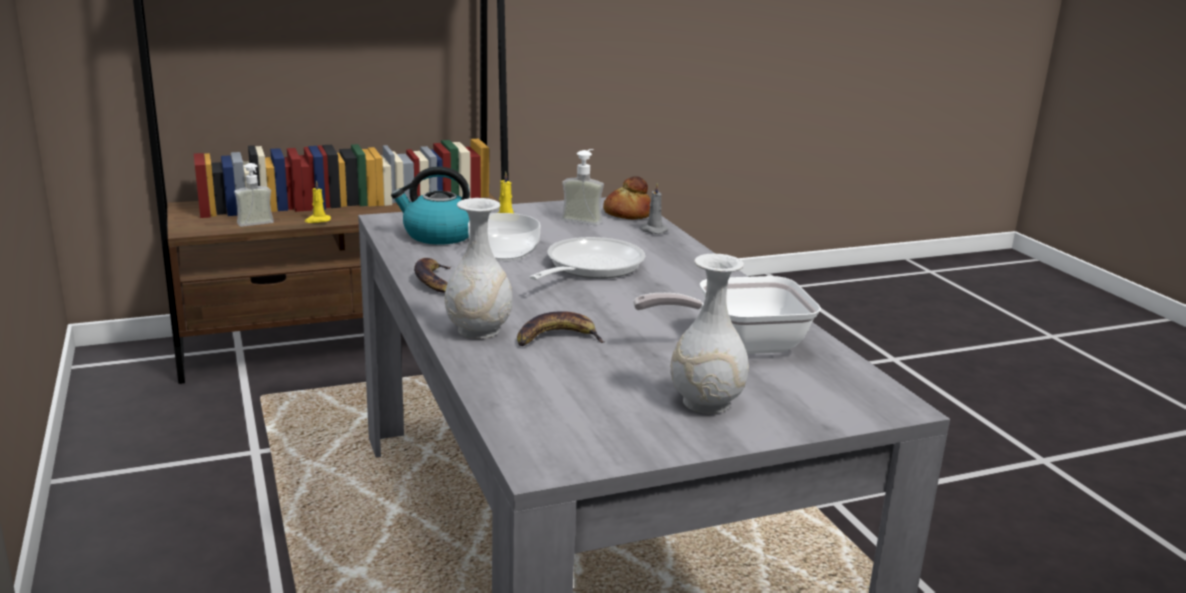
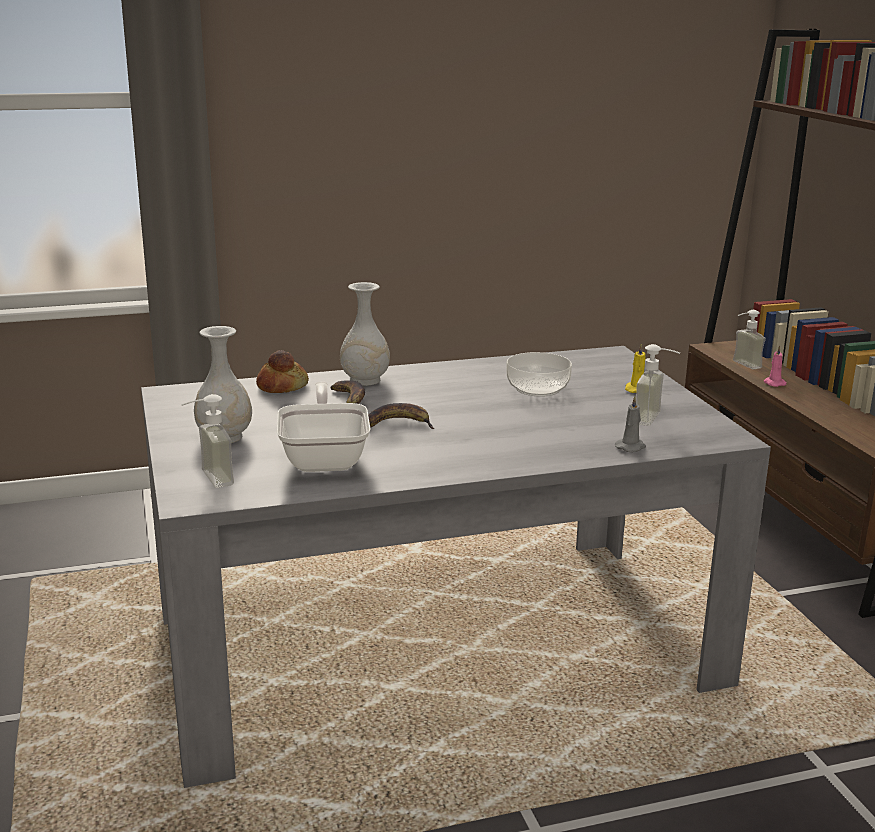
camera: 95 degrees right, 0 degrees up
(317, 220) = (773, 383): yellow candle -> pink candle
(434, 281) = (462, 368): banana -> banana (398, 424)
(438, 235) = (576, 368): kettle -> none
(589, 267) = (506, 416): frying pan -> none
(627, 214) = (687, 439): bread -> bread (282, 386)
(836, 401) = (207, 480): none -> soap dispenser

